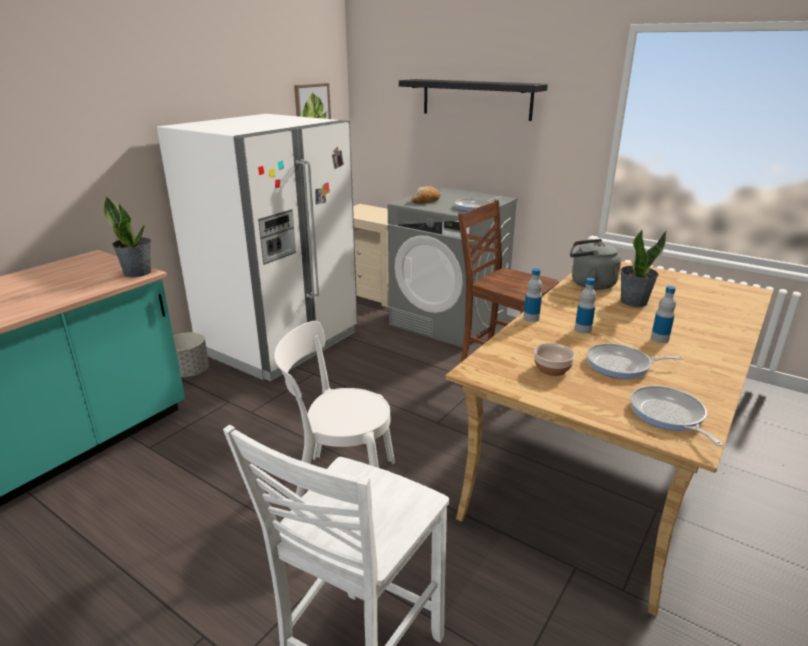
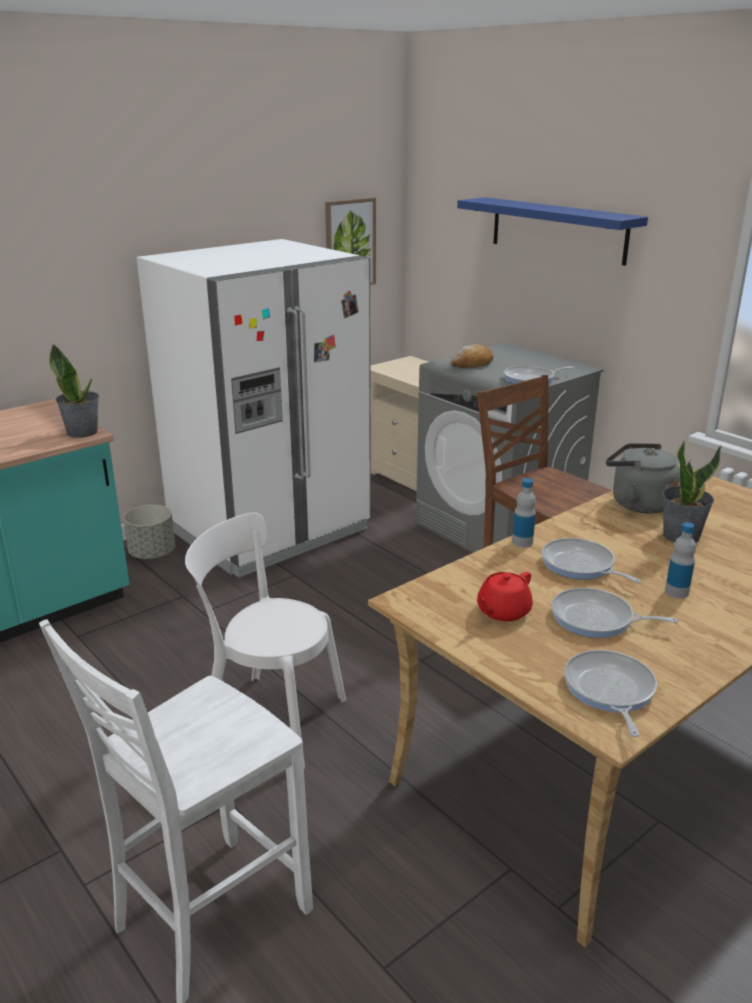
camera: 15 degrees right, 0 degrees up
(476, 99) = (557, 230): black shelf -> blue shelf
(552, 369) = (502, 611): bowl -> red teapot
(583, 329) = (580, 566): bottle -> frying pan

